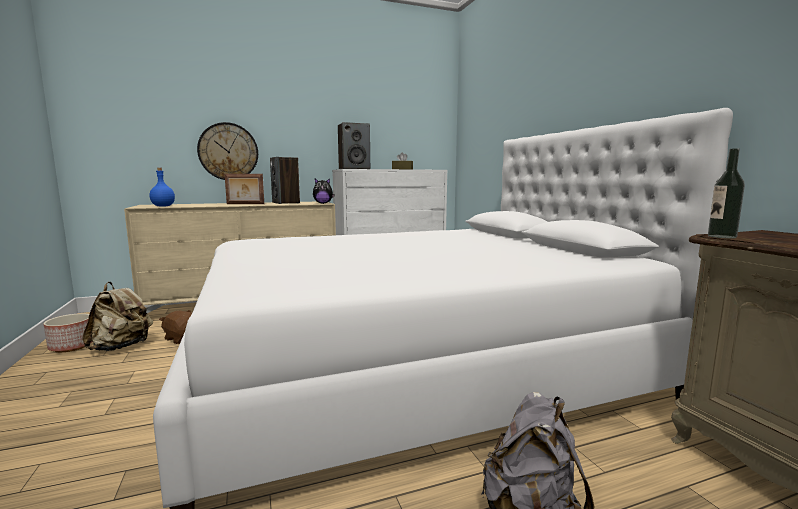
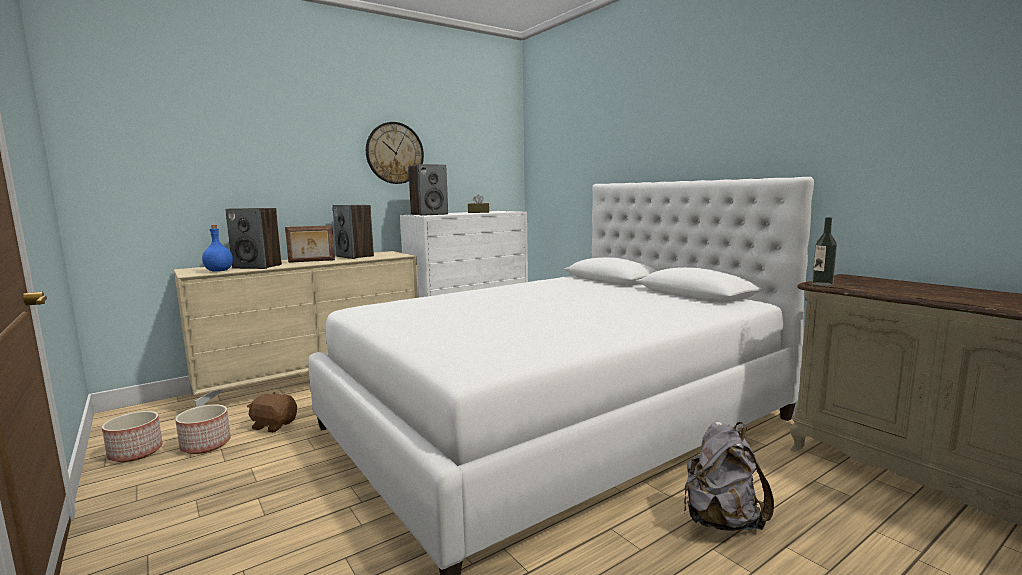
camera: 15 degrees left, 0 degrees up
(122, 347) = (205, 445): beige backpack -> planter
(197, 205) = (258, 266): none -> speaker
(228, 151) = (281, 199): wall clock -> wall clock (394, 153)
(323, 203) = (401, 255): plush toy -> none

